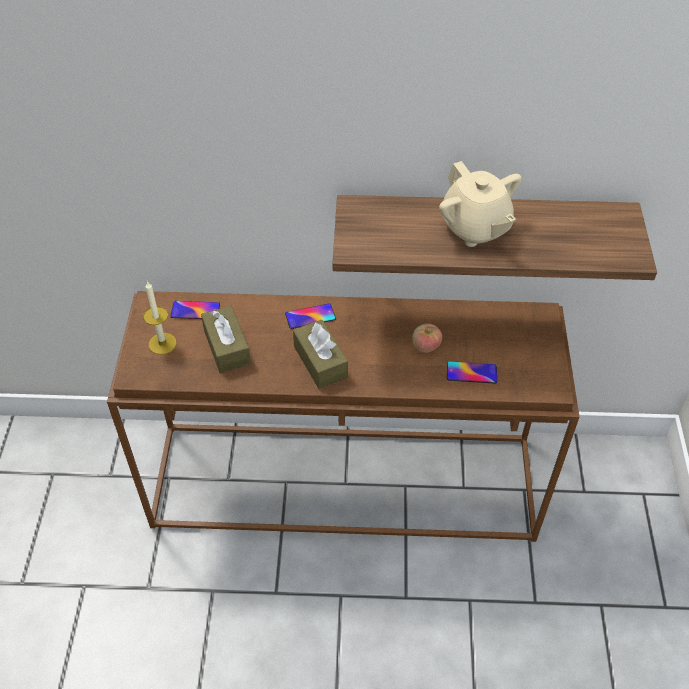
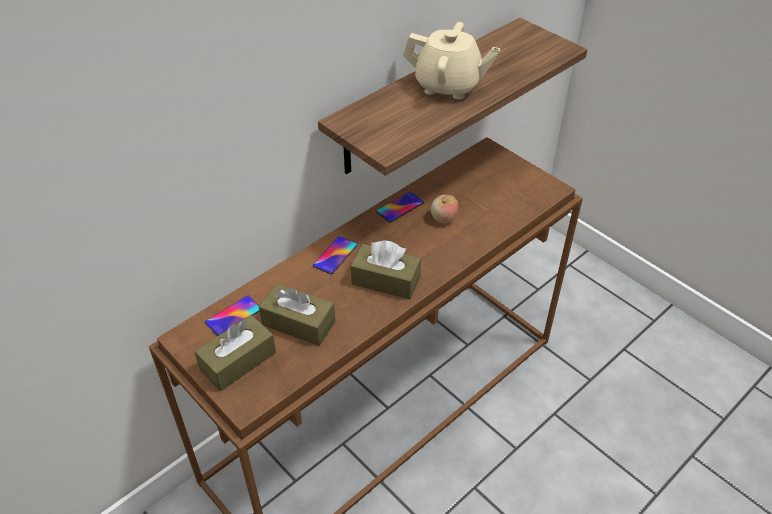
camera: 45 degrees left, 5 degrees down
(162, 343) = (238, 361): candle -> brown tissue box
(471, 373) = (495, 214): phone -> phone (400, 207)

